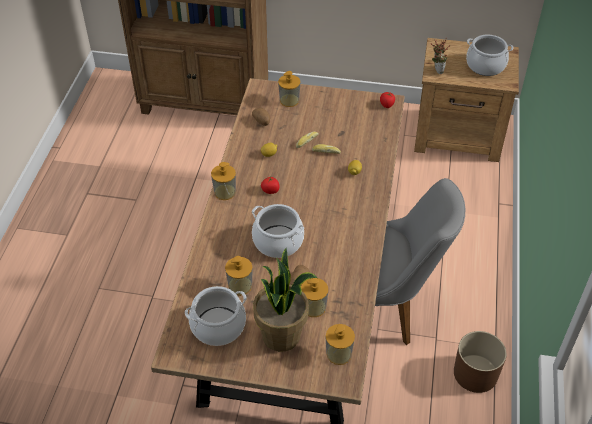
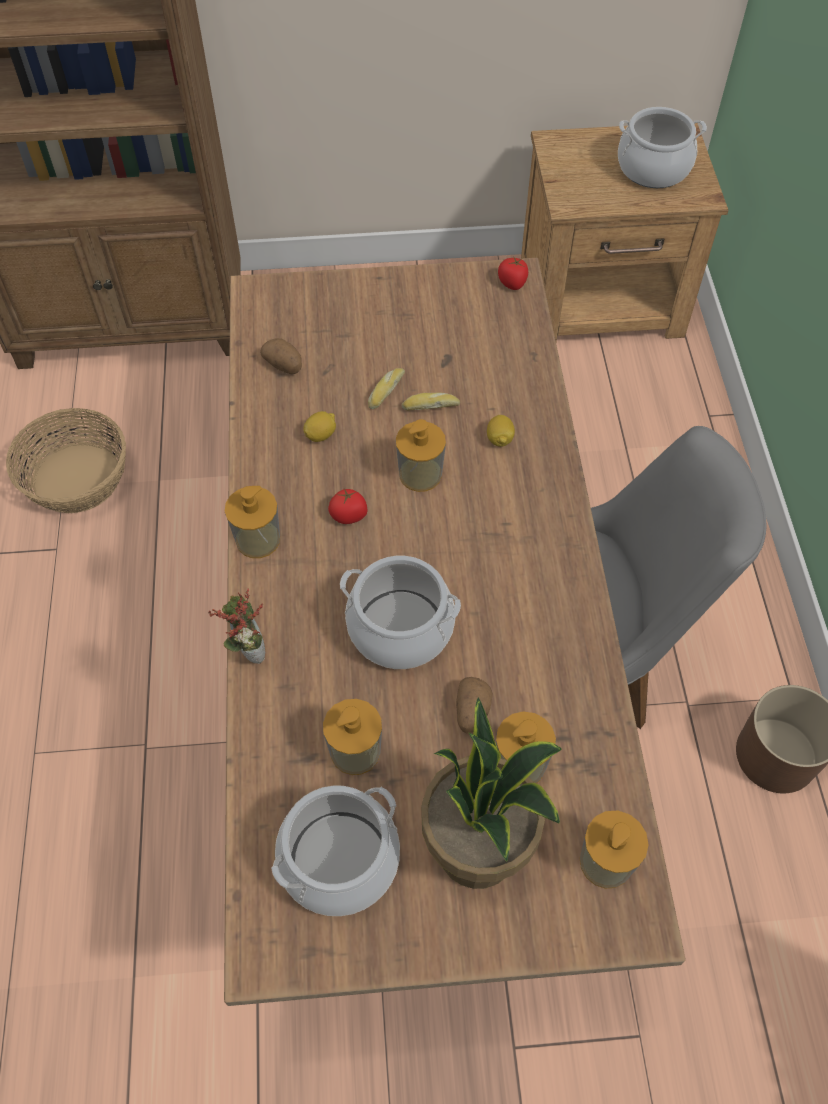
camera: 15 degrees left, 10 degrees up
(155, 169) = (77, 477): none -> basket
(289, 100) = (323, 309): soap dispenser -> soap dispenser (420, 474)
(436, 70) = (570, 193): potted plant -> potted plant (248, 650)

